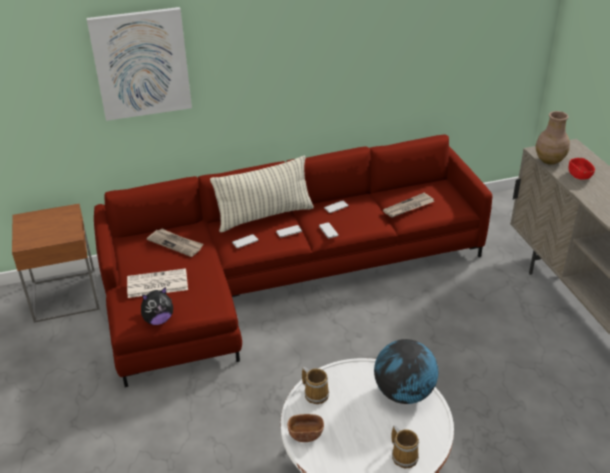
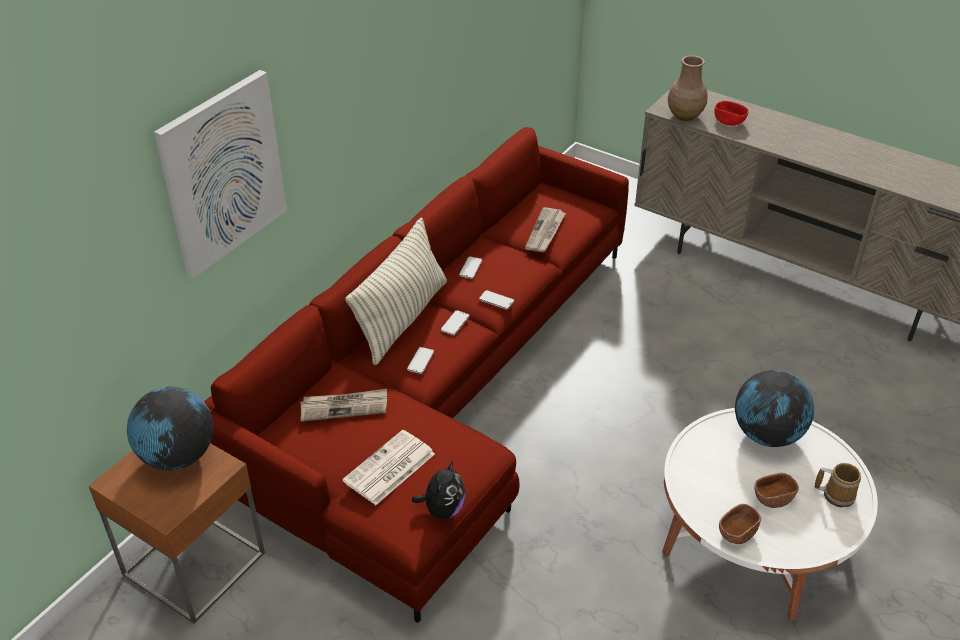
camera: 40 degrees left, 5 degrees up
(61, 221) = (177, 456): none -> globe
(316, 393) = (696, 485): mug -> none
(357, 431) = (773, 498): none -> brown bowl

